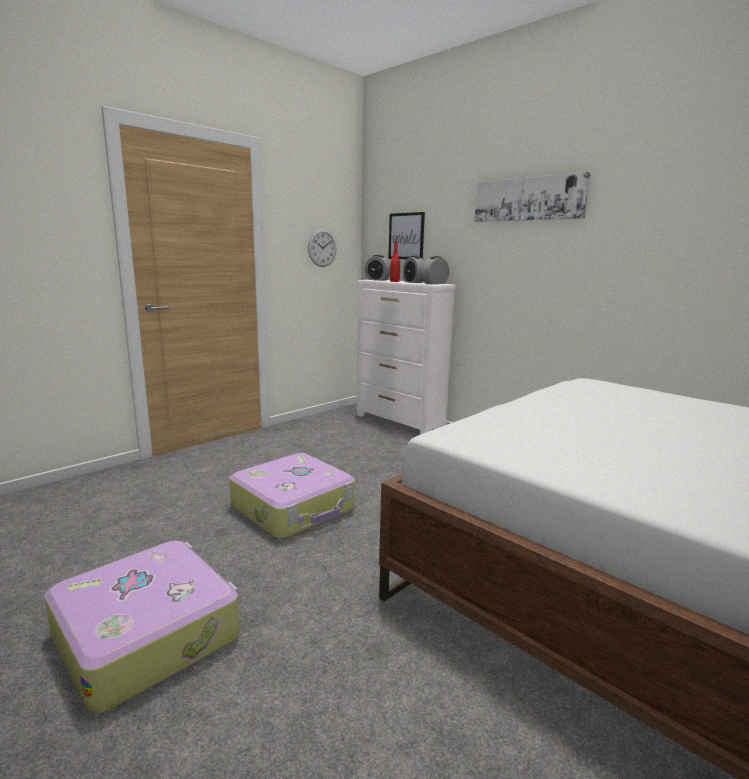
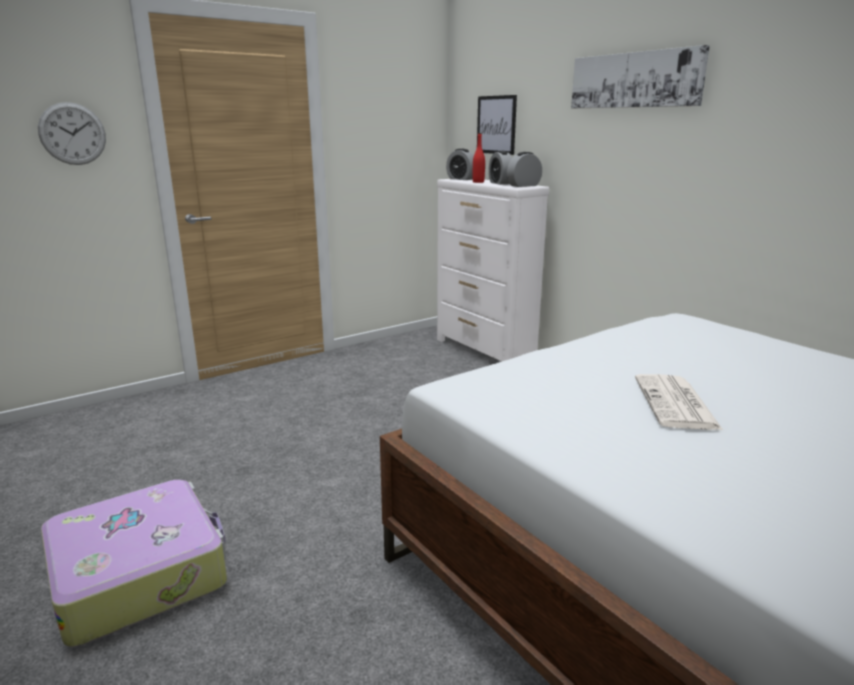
camera: 10 degrees right, 5 degrees up
(294, 508) = (328, 449): suitcase -> none
(322, 248) = (396, 141): wall clock -> wall clock (72, 134)
(636, 438) = (676, 404): none -> newspaper

